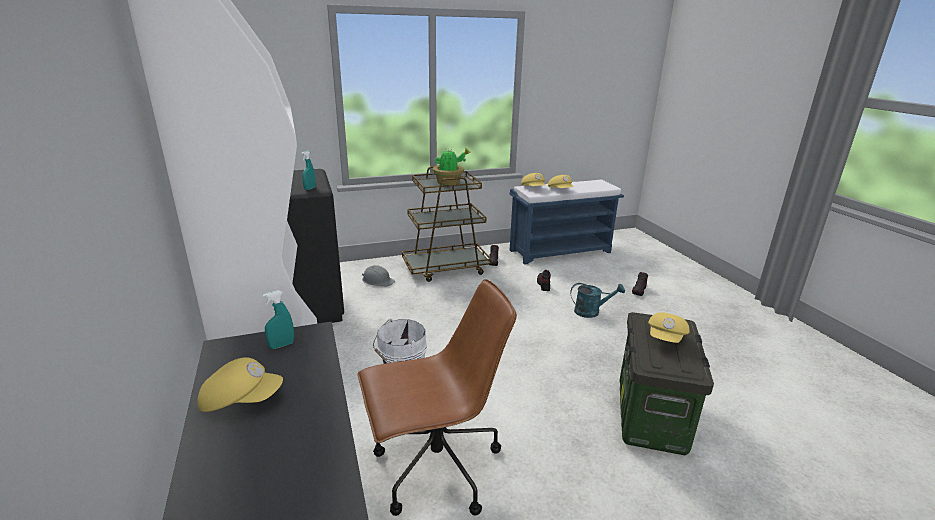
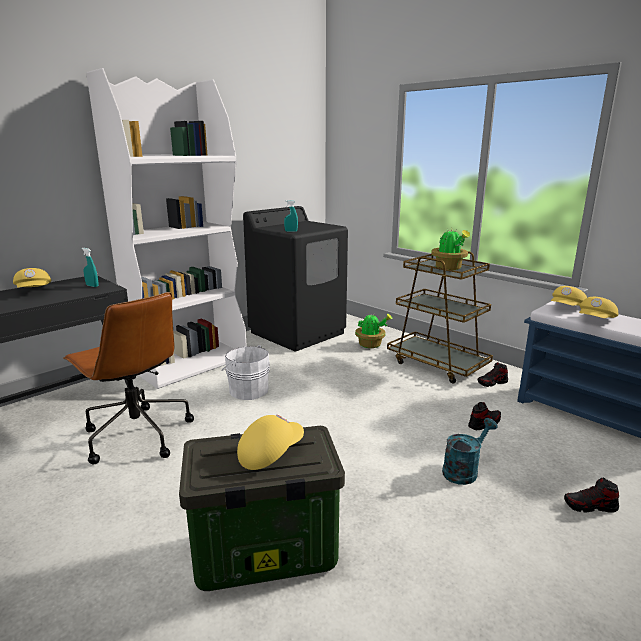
camera: 65 degrees right, 5 degrees down
(378, 281) = (371, 345): grey hard hat -> potted plant
(591, 312) = (464, 470): turquoise watering can -> turquoise watering can turned 105 degrees counterclockwise
(666, 338) = (270, 453): yellow cap -> yellow cap turned 135 degrees clockwise

